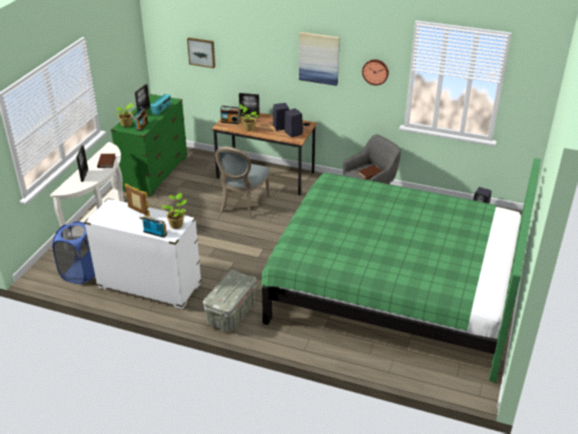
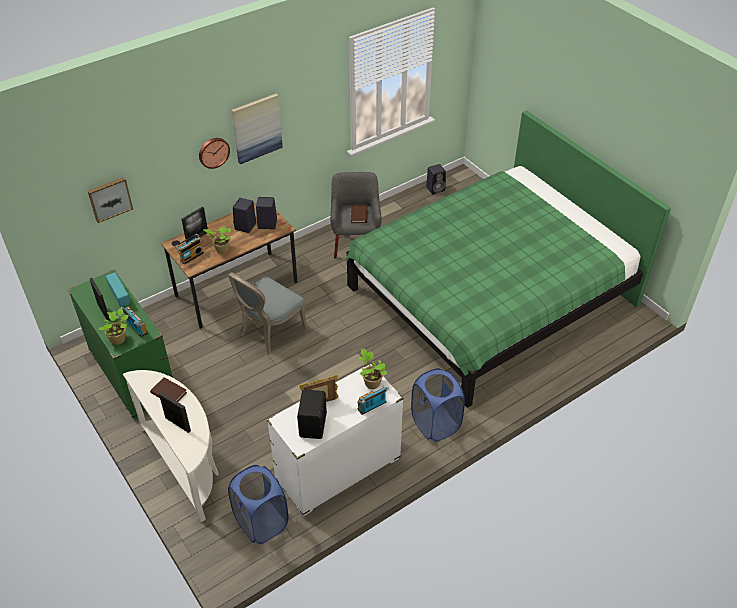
camera: 55 degrees left, 10 degrees up
(117, 217) = (314, 425): none -> black speaker
(231, 314) = (435, 424): grey storage box -> blue laundry basket
(242, 204) = (269, 331): grey chair -> grey chair turned 75 degrees clockwise
(375, 71) = (317, 110): wall clock -> wall clock (213, 152)

